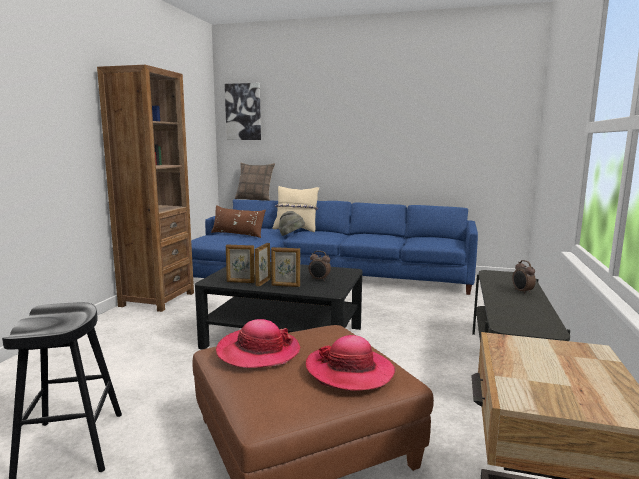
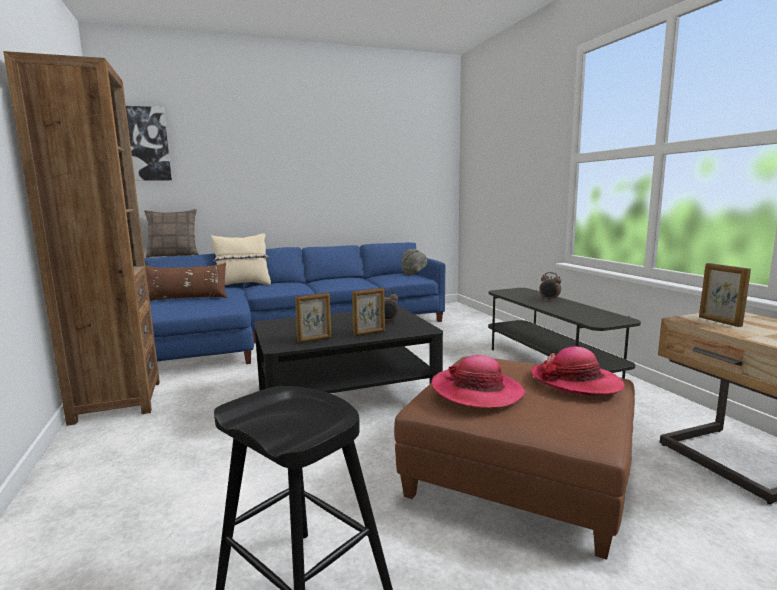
camera: 35 degrees left, 0 degrees up
(263, 282) = (339, 335): picture frame -> picture frame (719, 321)
(291, 235) = (252, 291): grey hat -> grey hat (414, 274)

